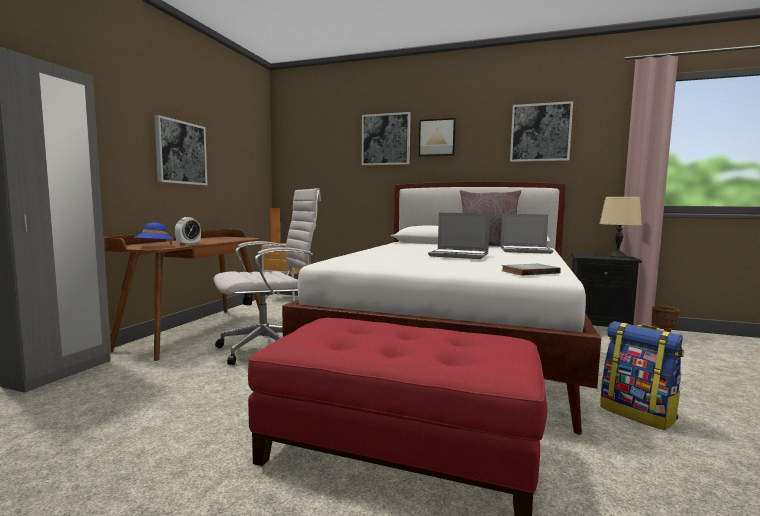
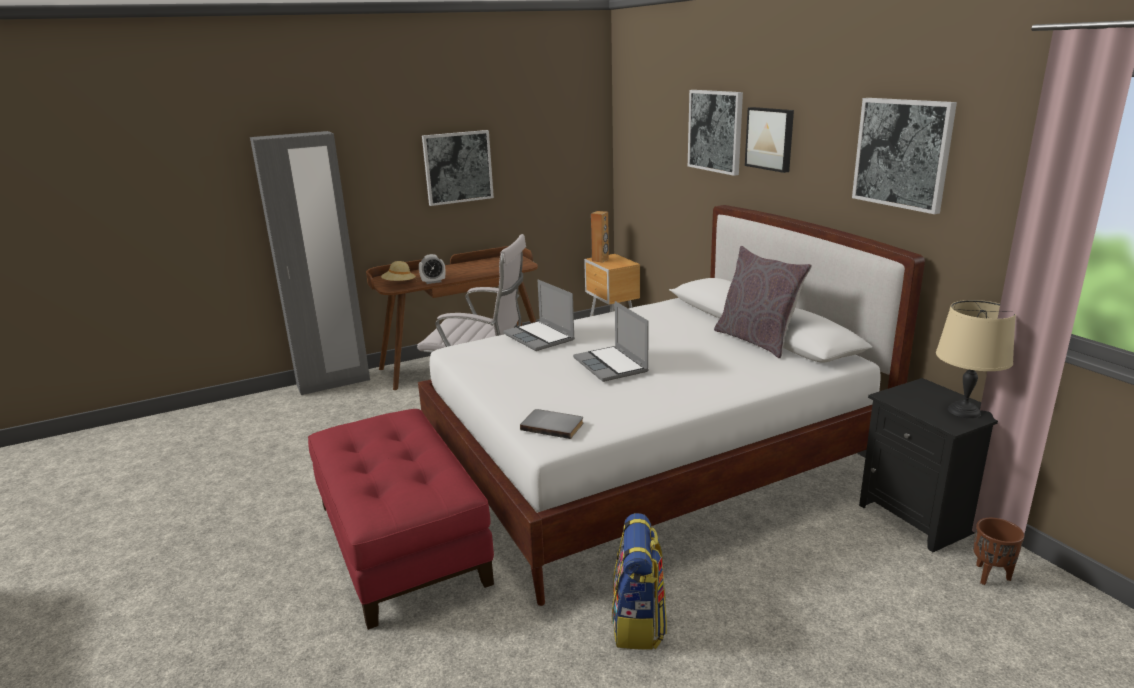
camera: 45 degrees right, 15 degrees up
(154, 247) = (399, 284): blue hat -> beige hat
(526, 251) = (757, 370): laptop -> laptop (540, 337)

